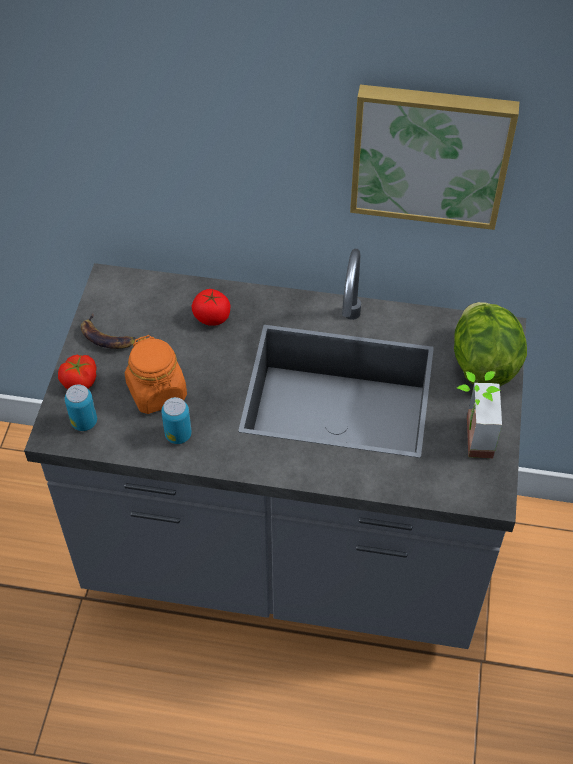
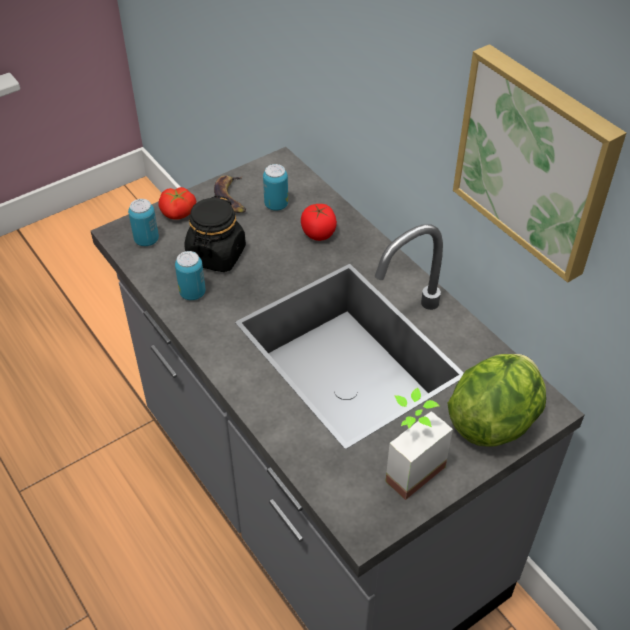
camera: 45 degrees right, 5 degrees down
(151, 317) = (276, 205): none -> can
(157, 392) = (216, 255): orange jar -> black jar

